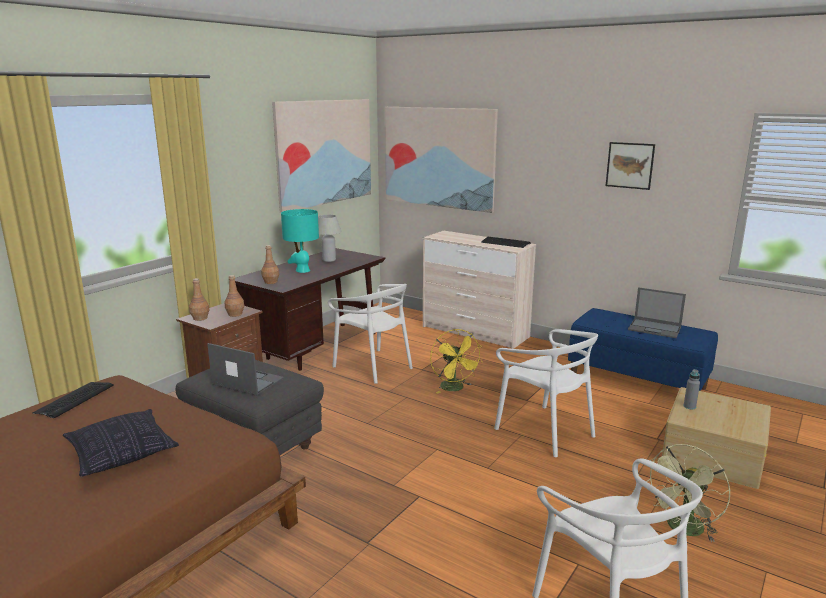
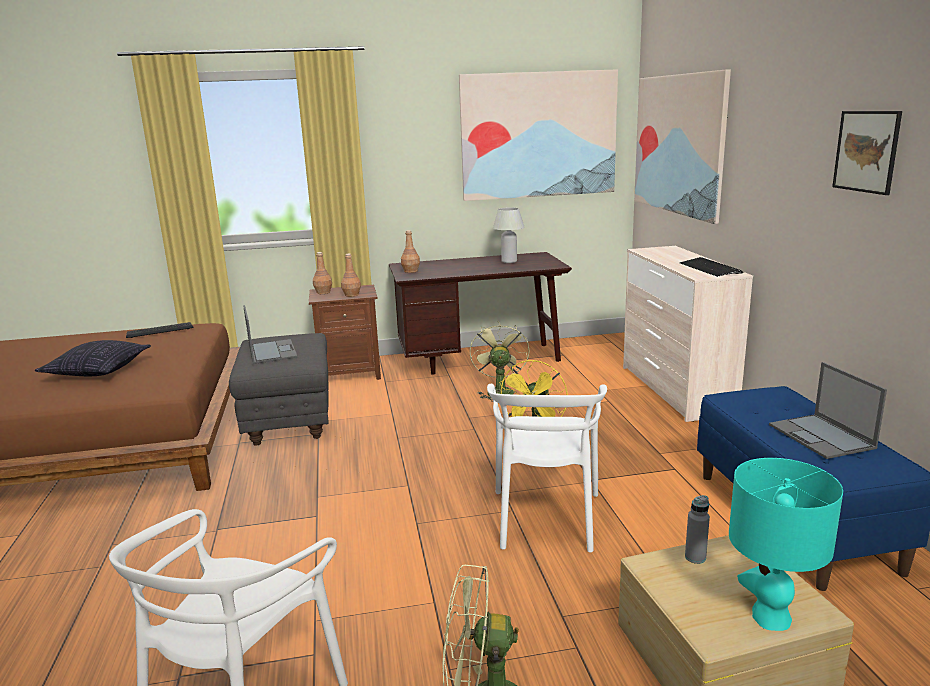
camera: 45 degrees right, 0 degrees up
(302, 270) = (461, 266): turquoise table lamp -> turquoise table lamp (770, 617)
(373, 366) = (499, 391): white chair -> green fan

